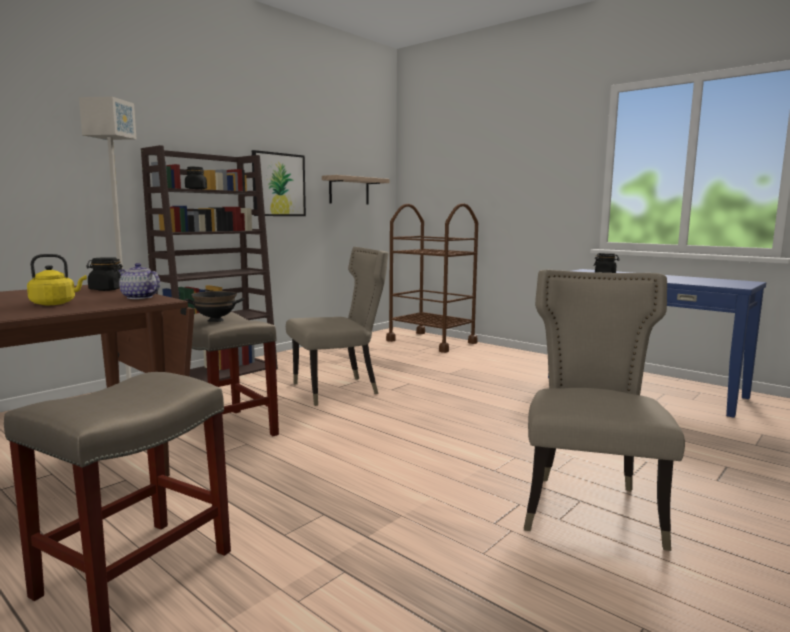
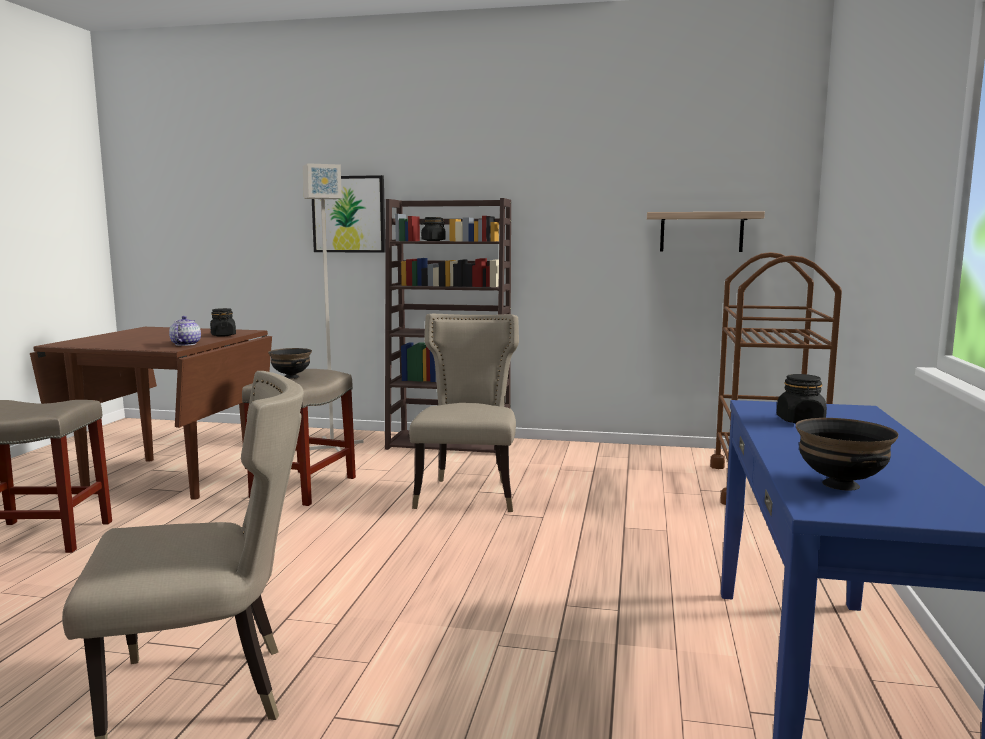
camera: 60 degrees right, 0 degrees up
(56, 303) = (141, 341): yellow kettle -> none
(278, 184) = (571, 229): picture -> picture (349, 214)
(339, 389) = (468, 494): beige chair -> beige chair turned 120 degrees counterclockwise
(708, 283) = (839, 484): none -> black bowl

